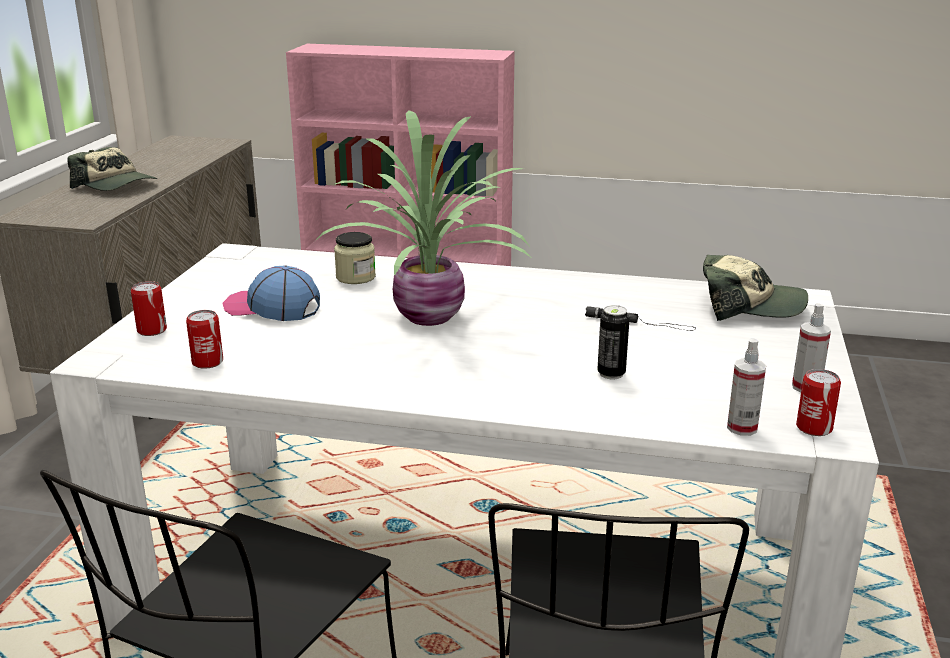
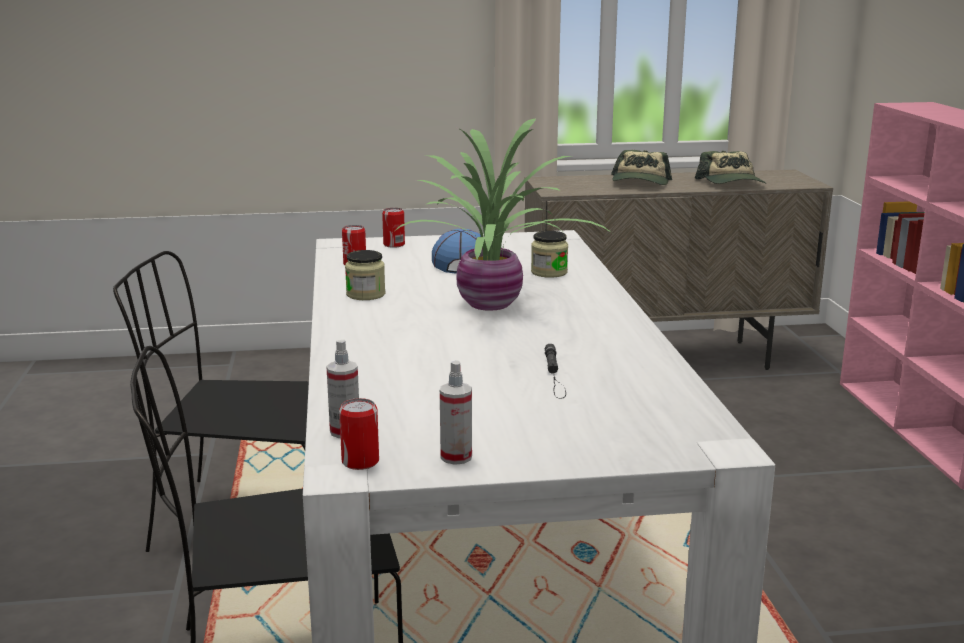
camera: 70 degrees right, 5 degrees down
(336, 370) = (366, 294): none -> jar
(611, 374) = (424, 374): can -> none
(749, 306) = (658, 420): cap -> cap (732, 183)

